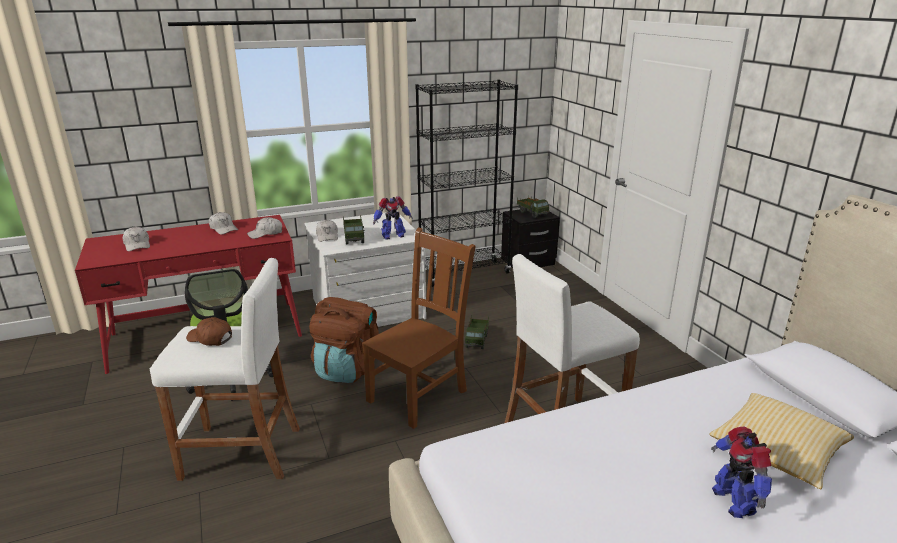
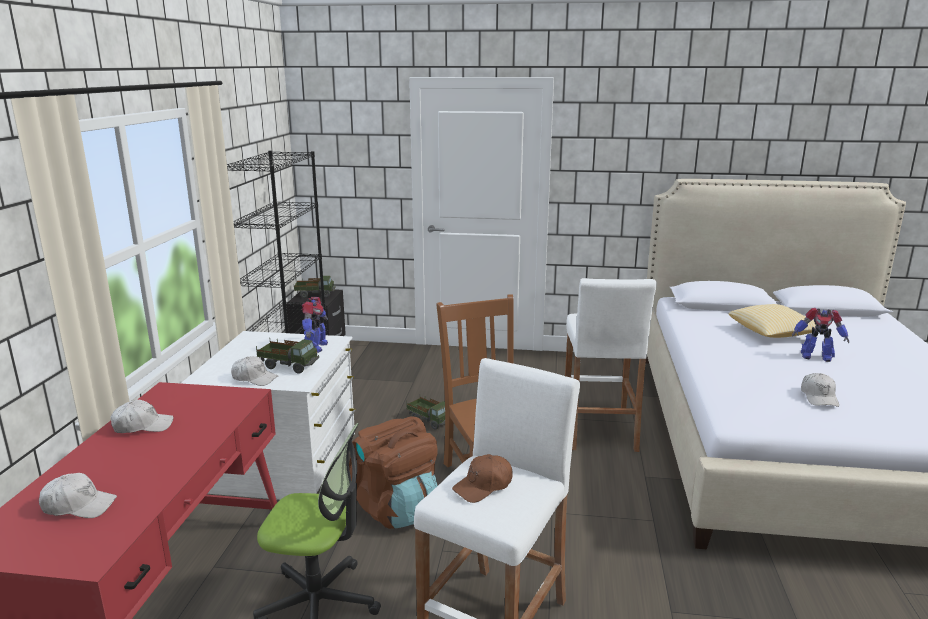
camera: 60 degrees left, 5 degrees down
(265, 233) = (219, 400): white cap -> white cap (819, 397)

